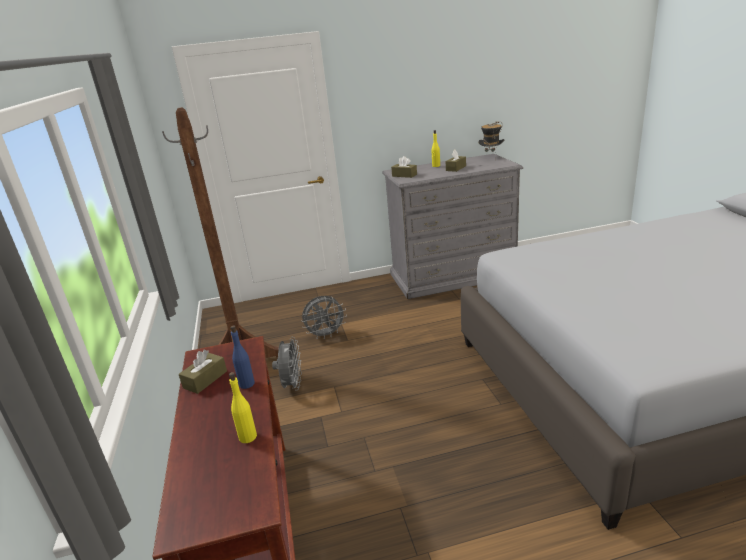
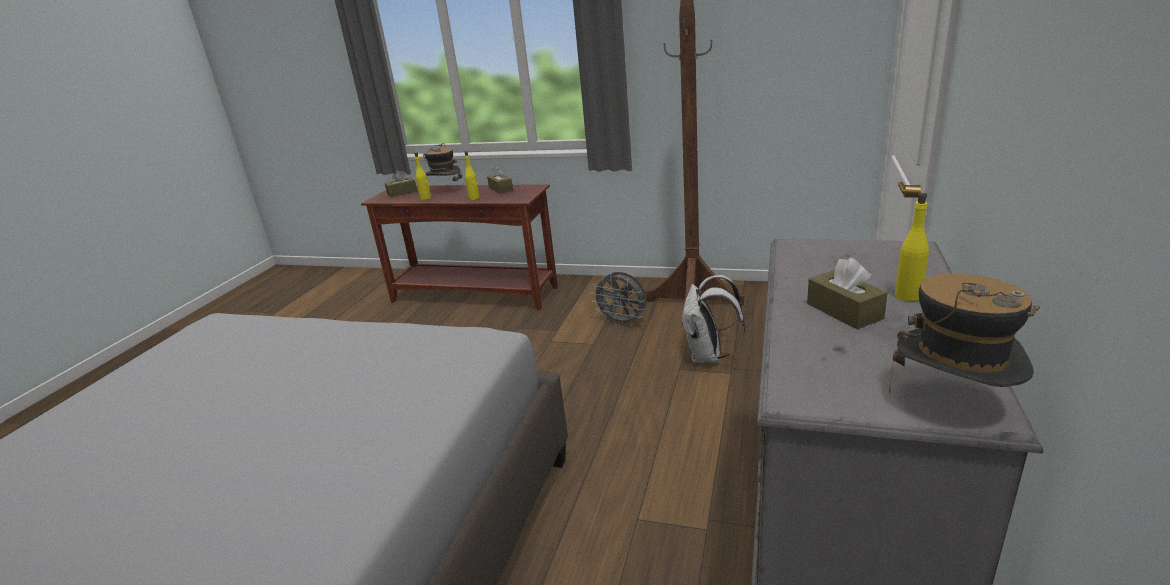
camera: 120 degrees right, 0 degrees up
(203, 437) = (446, 190): none -> hat
(247, 384) = (474, 198): blue bottle -> yellow bottle
(326, 335) = (708, 356): grey fan -> white backpack
(404, 175) = (845, 250): brown tissue box -> brown tissue box (402, 192)

